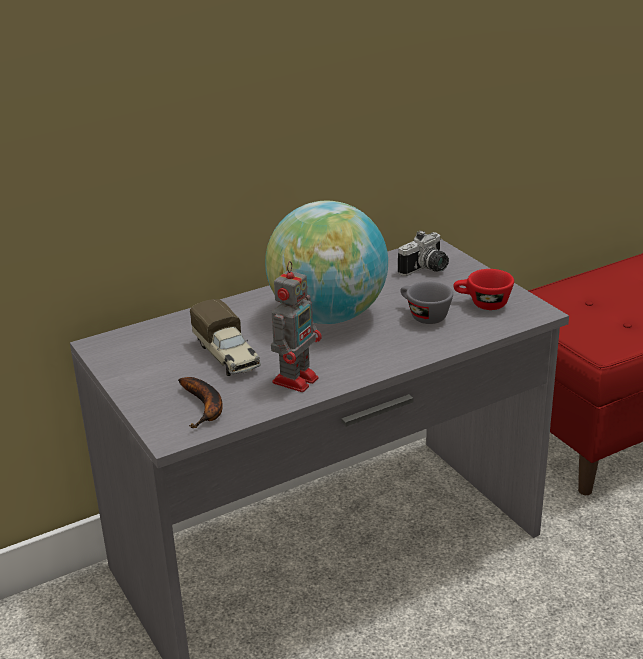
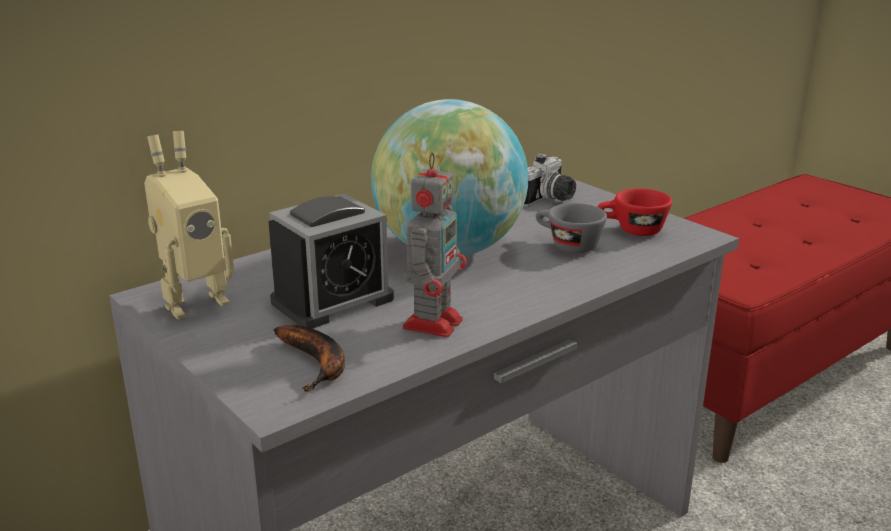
camera: 10 degrees left, 5 degrees down
(127, 351) = (193, 301): none -> toy robot
(227, 356) = (332, 300): toy truck -> alarm clock

